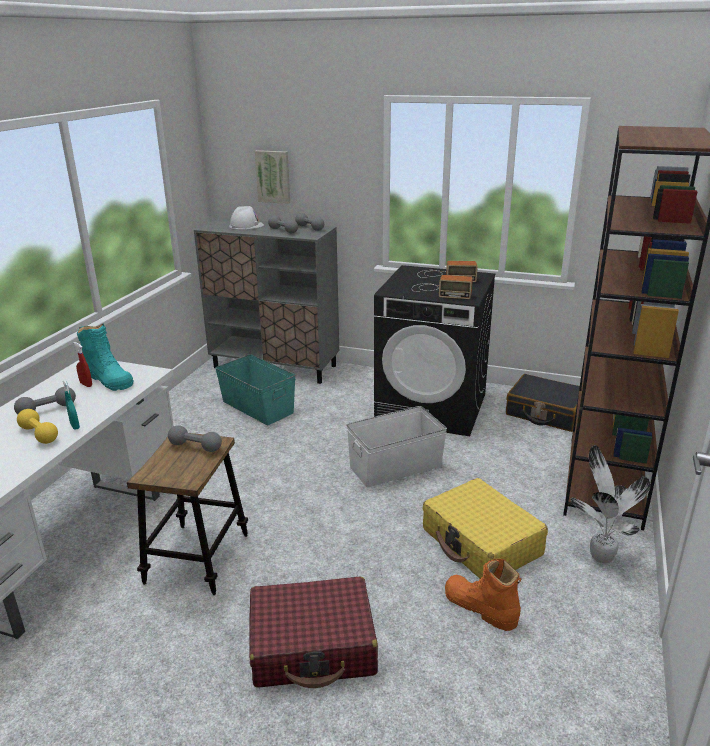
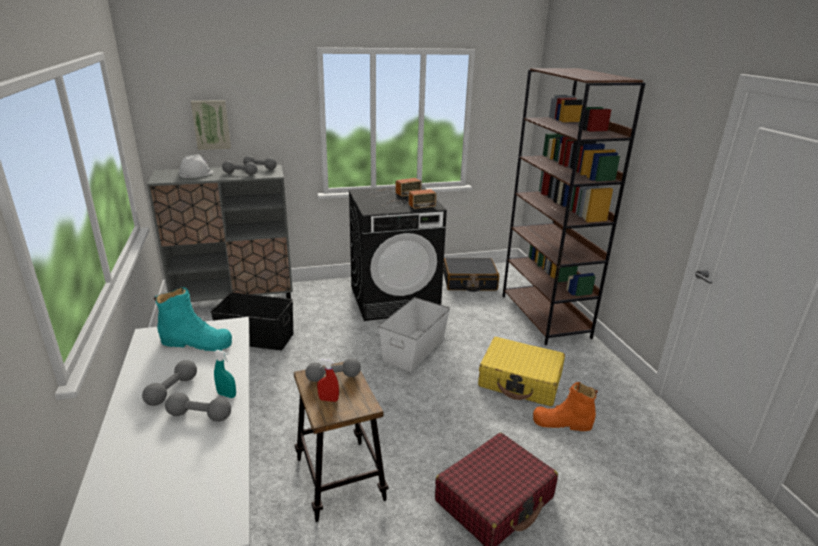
camera: 35 degrees left, 0 degrees up
(39, 434) = (199, 416): yellow dumbbell -> grey dumbbell
(86, 384) = (179, 354): red spray bottle -> red spray bottle (328, 399)
(258, 406) = (256, 337): turquoise storage box -> black storage box
(600, 557) = (588, 363): potted plant -> none

